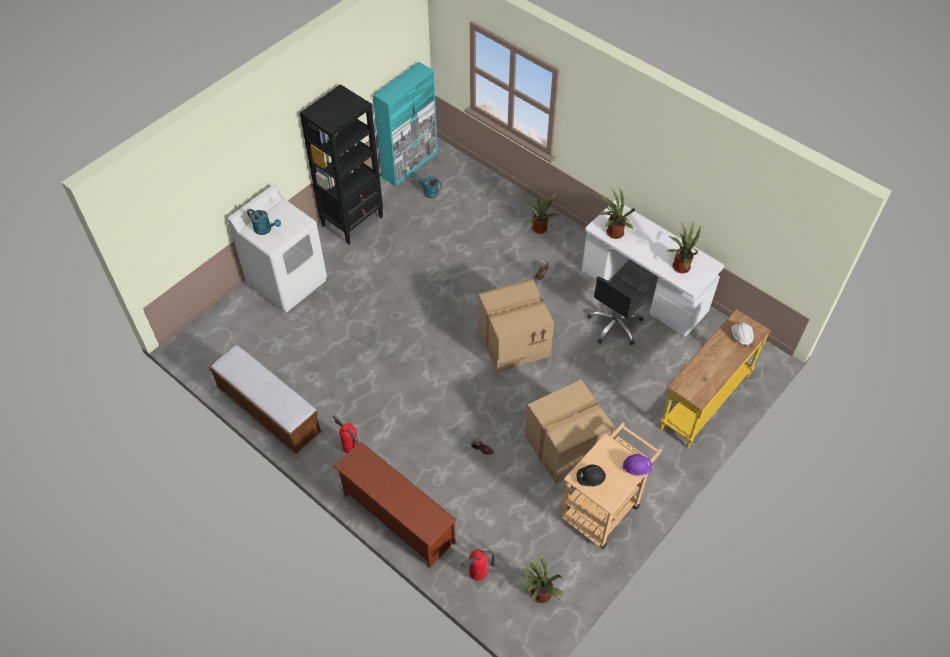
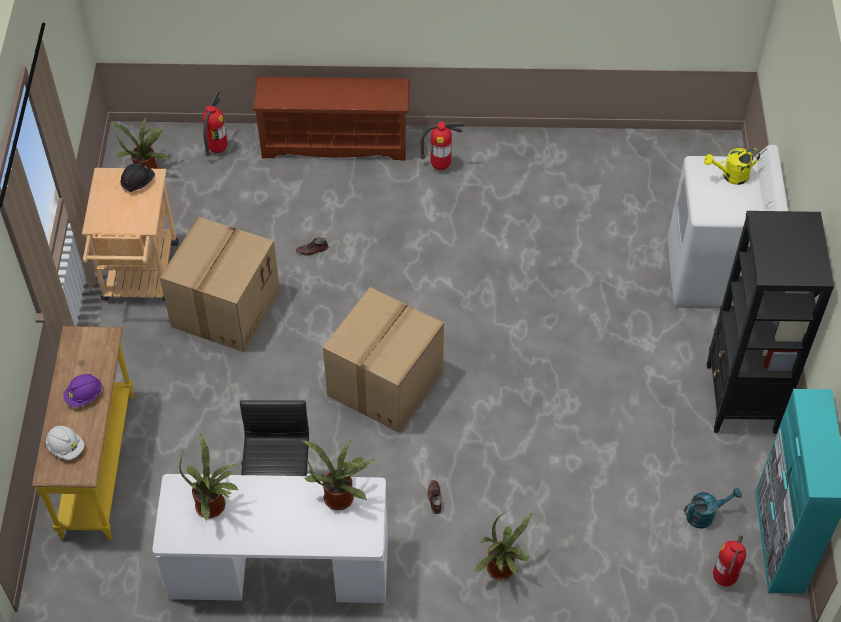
camera: 140 degrees right, 0 degrees up
(265, 229) = (730, 176): turquoise watering can -> yellow watering can
(269, 411) = (560, 146): bench -> none
(449, 167) = (724, 579): none -> fire extinguisher
(636, 468) = (97, 220): purple hard hat -> purple hard hat (84, 396)

